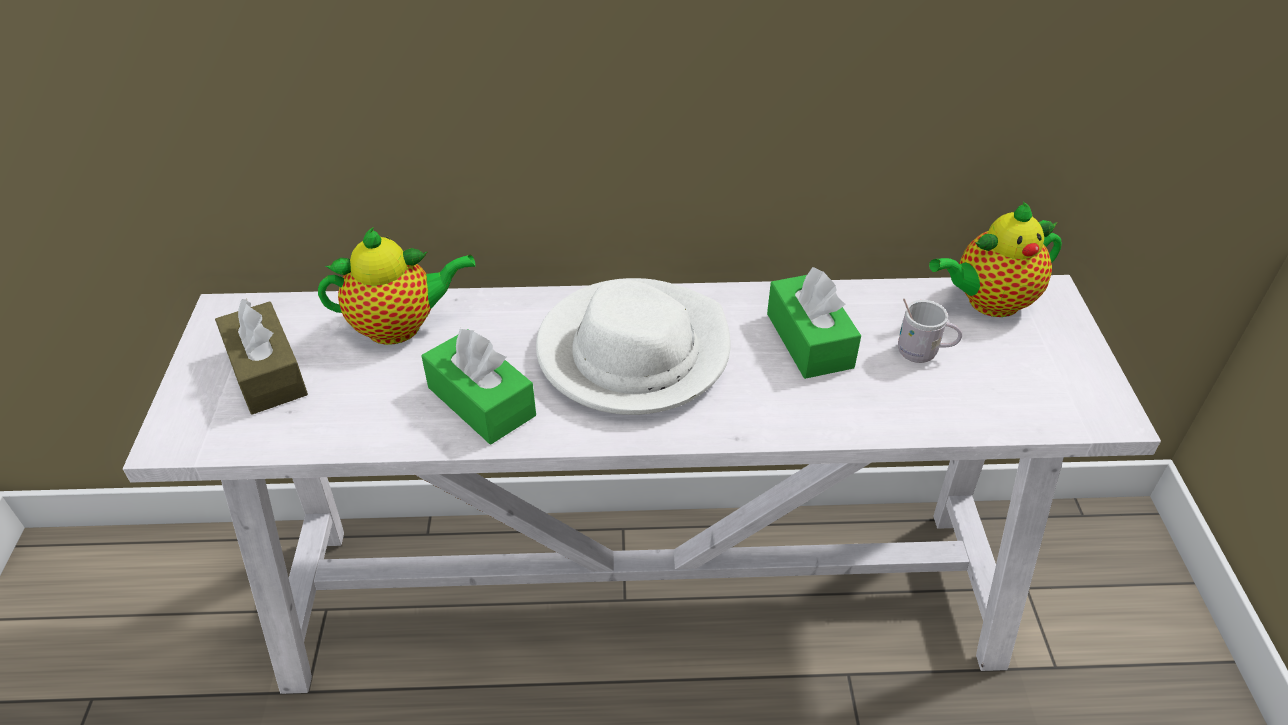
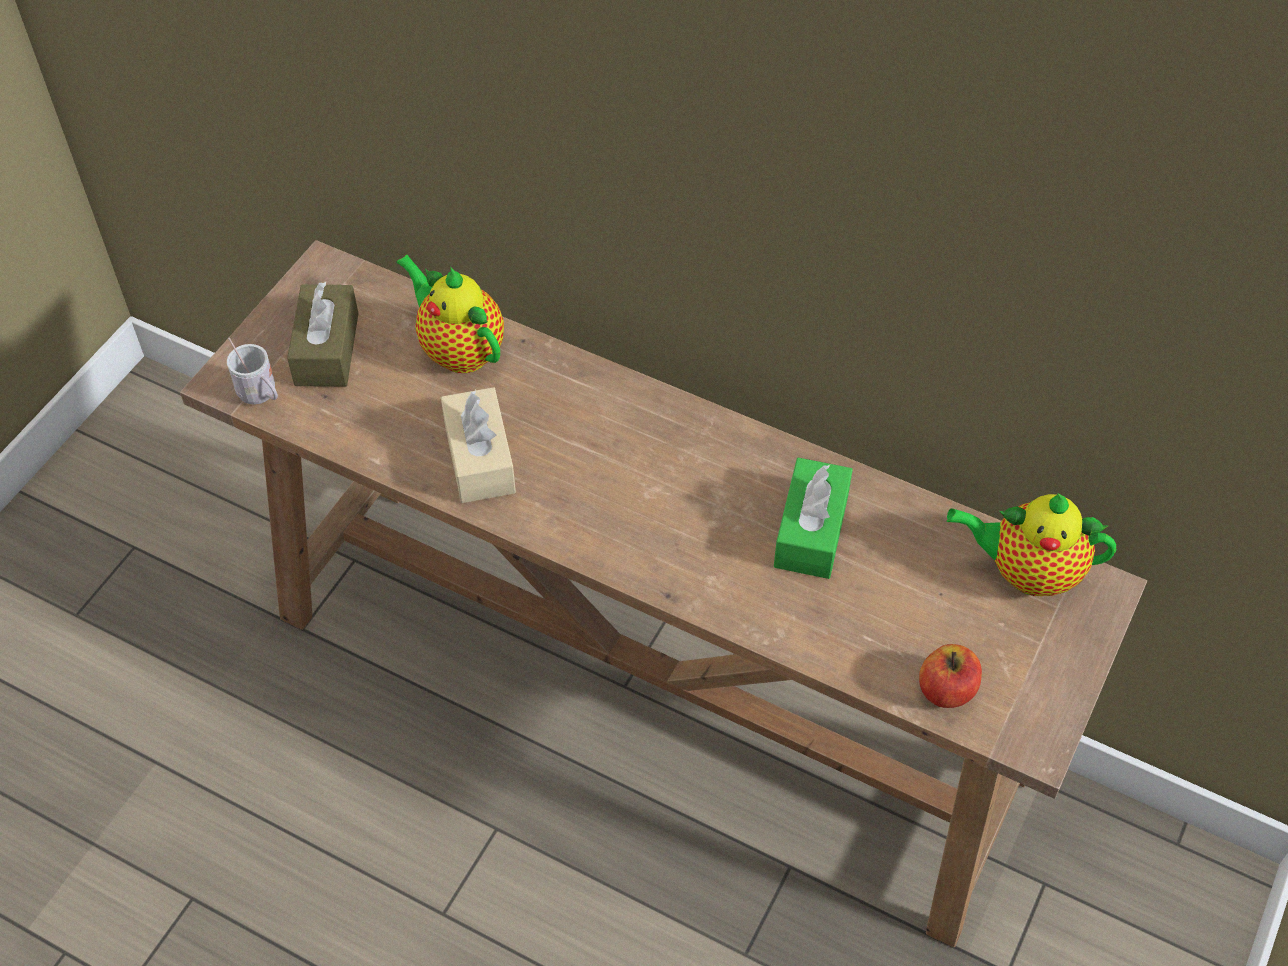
camera: 30 degrees right, 10 degrees up
(400, 326) = (459, 349): teapot -> teapot turned 150 degrees counterclockwise
(481, 401) = (479, 458): green tissue box -> beige tissue box
(633, 352) = (641, 468): white hat -> none
(648, 598) = (648, 695): white console table -> brown console table
(923, 353) = (909, 595): white mug -> white mug (261, 396)
(1015, 408) = (946, 690): none -> apple

